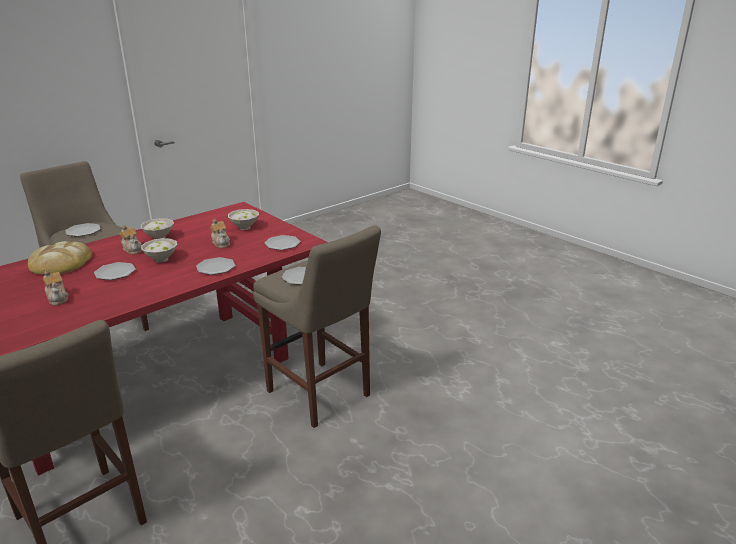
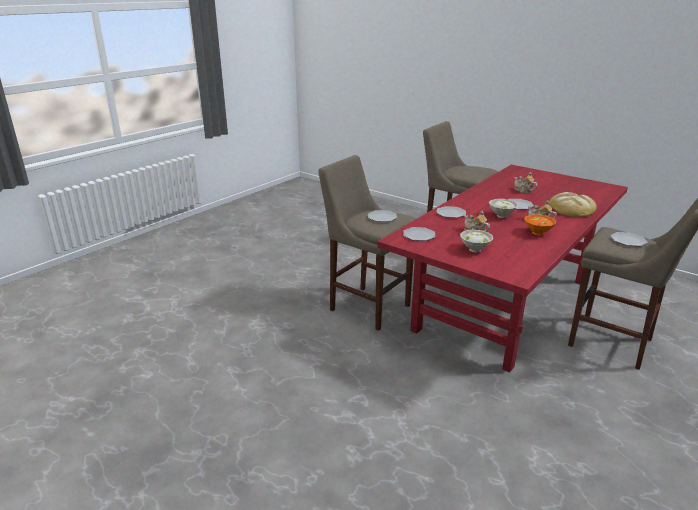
camera: 170 degrees right, 0 degrees up
(159, 237) = (538, 233): white bowl -> orange bowl

